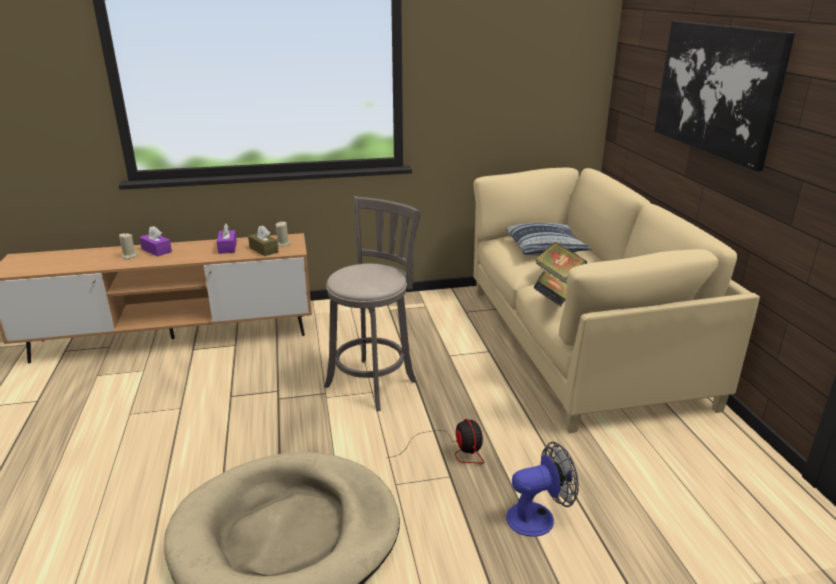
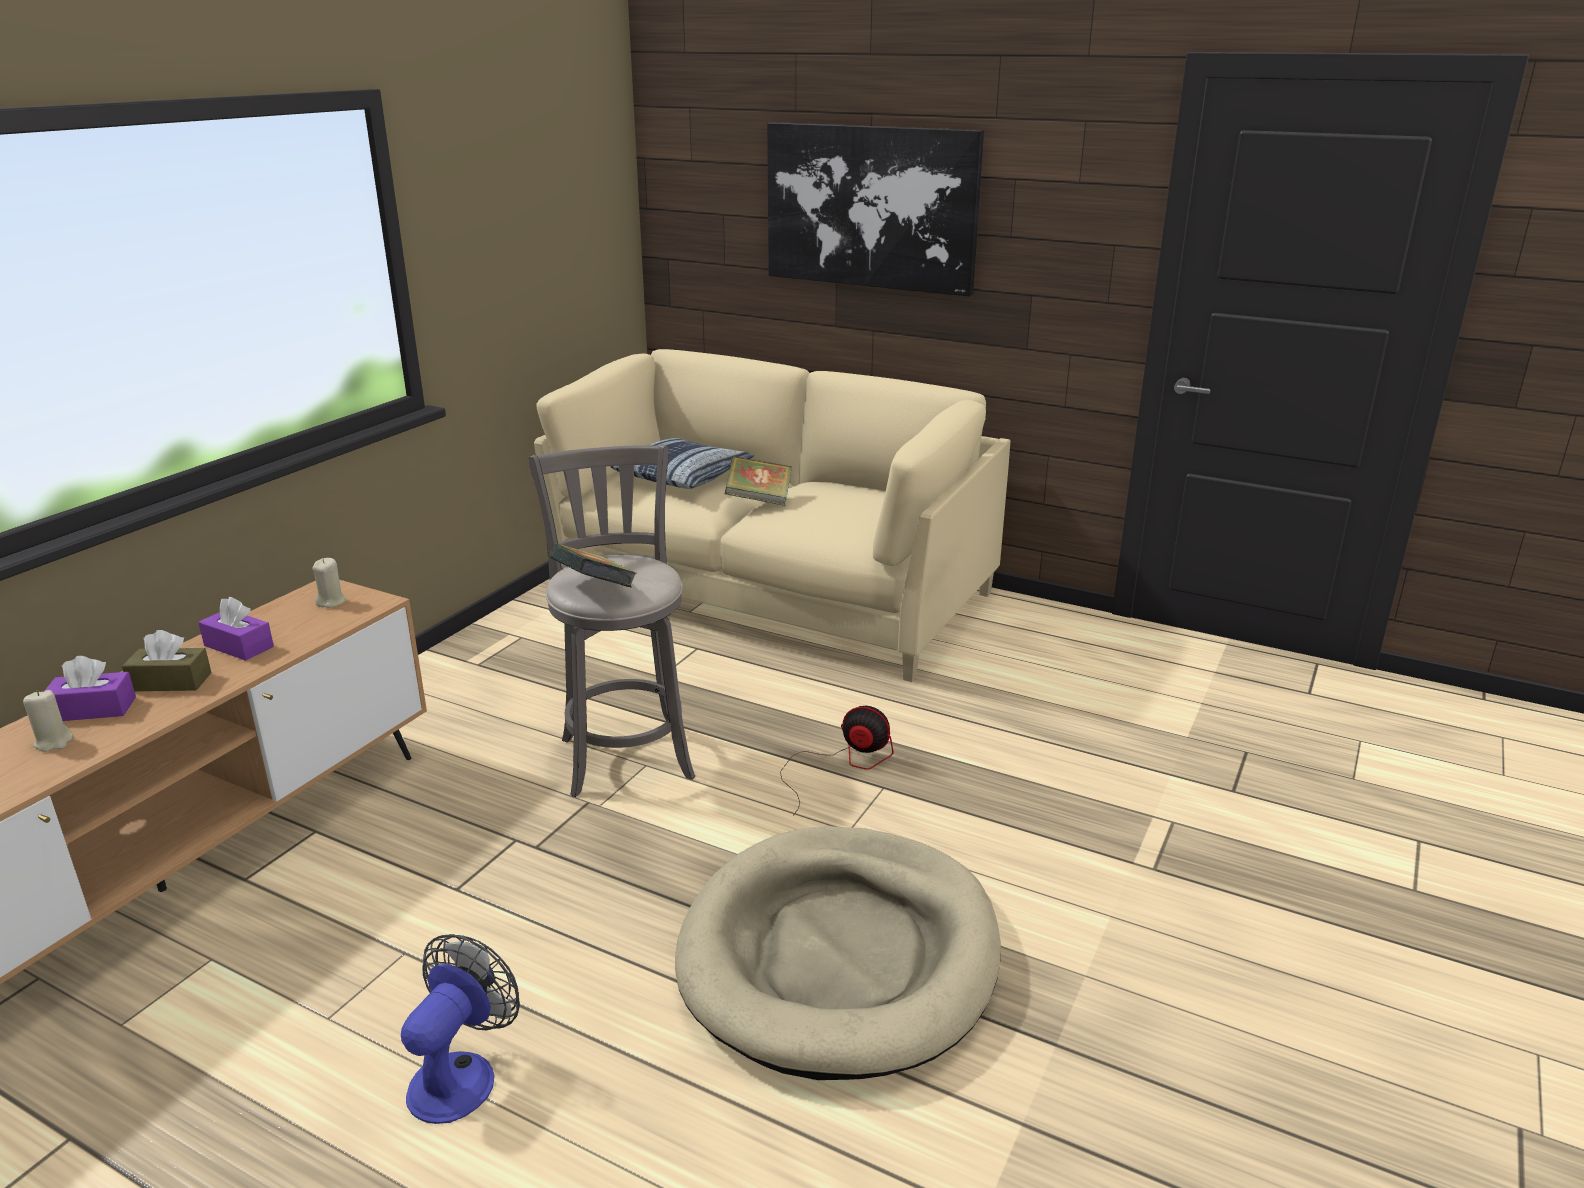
camera: 50 degrees left, 0 degrees up
(264, 250) = (319, 622): brown tissue box -> brown tissue box (170, 682)
(538, 517) = (1009, 766): fan -> fan (461, 1074)
(551, 302) = (811, 529): book -> book (594, 590)

